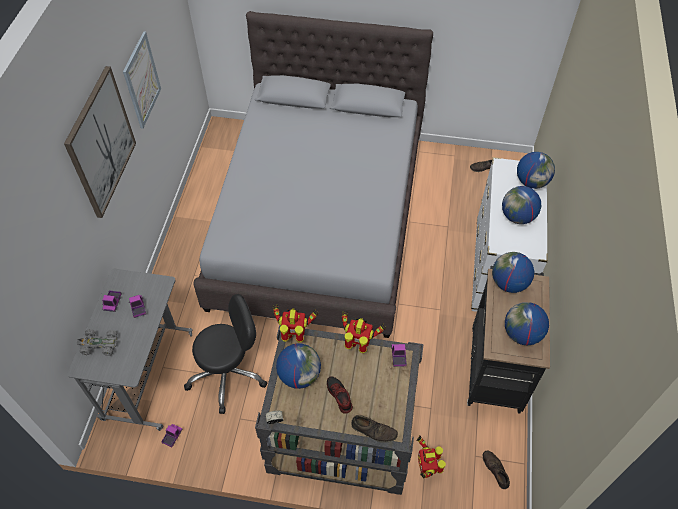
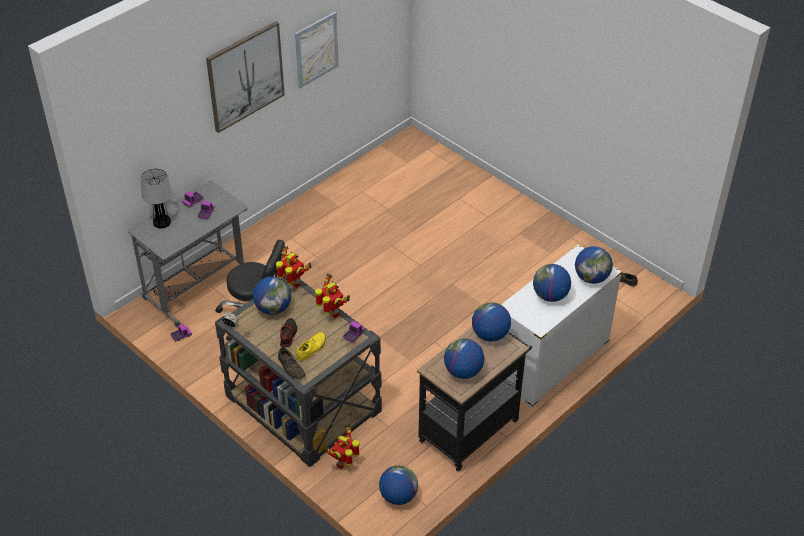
camera: 35 degrees right, 10 degrees down
(99, 345) = (162, 222): grey toy car -> table lamp
(320, 219) = (428, 247): grey bed -> none
(373, 396) = (311, 348): none -> yellow shoe
(495, 470) = (398, 496): brown shoe -> globe

